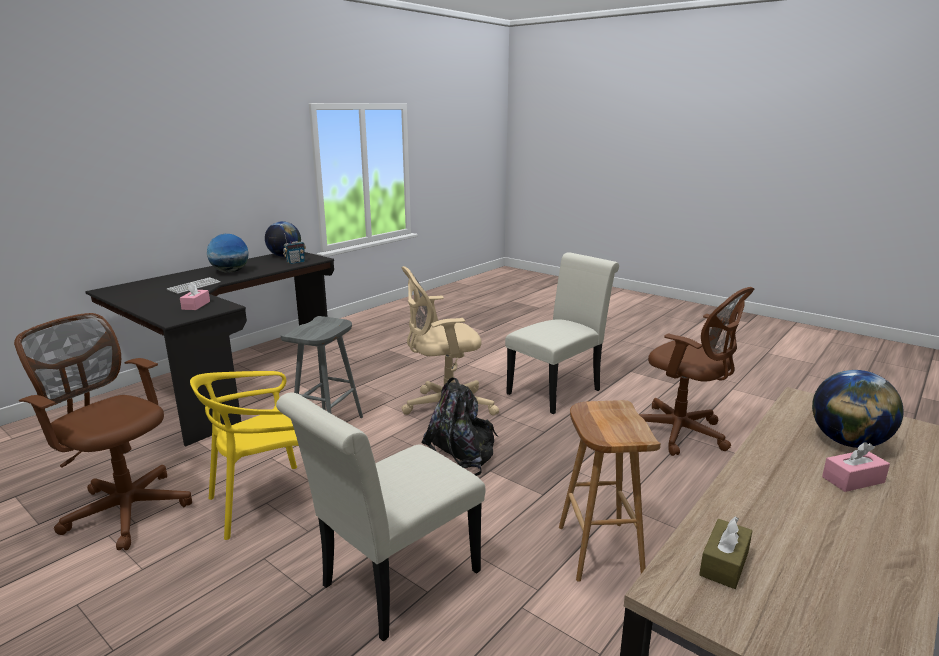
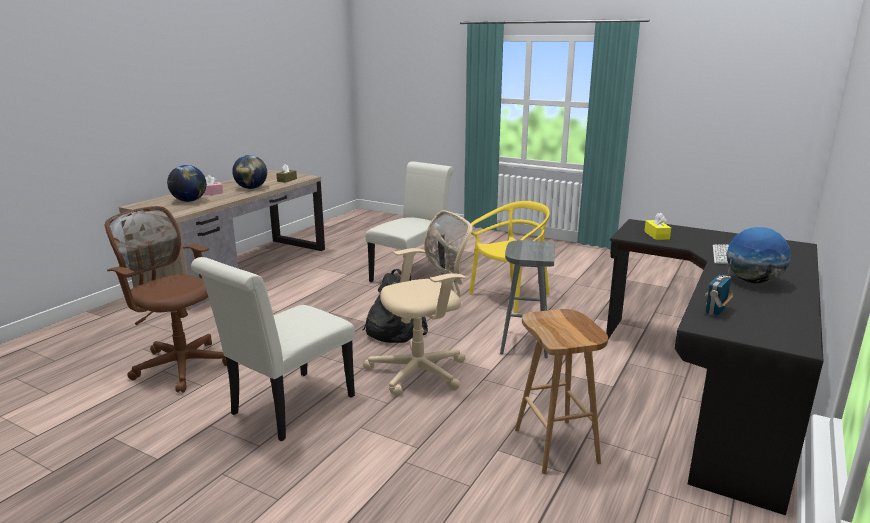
camera: 170 degrees right, 0 degrees up
(125, 508) = (591, 287): brown office chair -> none
(196, 305) = (656, 235): pink tissue box -> yellow tissue box
(284, 256) = (776, 329): globe -> globe (251, 188)
(598, 549) = (303, 292): brown stool -> brown stool (557, 446)

